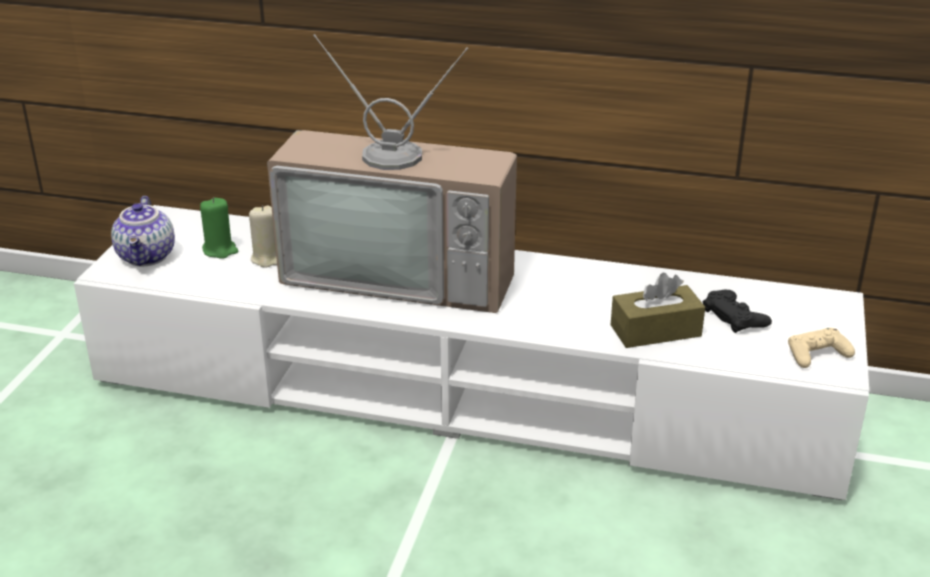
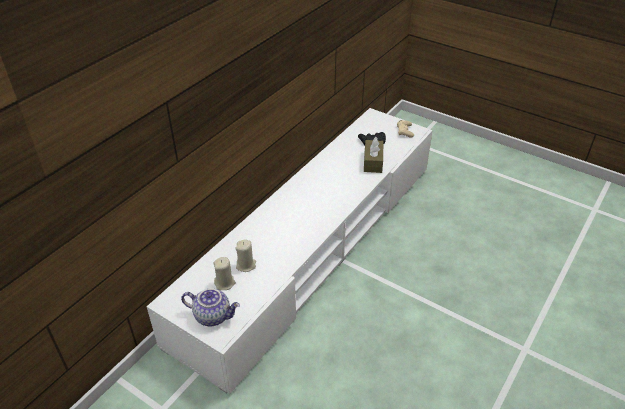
camera: 70 degrees left, 10 degrees up
(220, 250) = (225, 283): green candle -> beige candle
(403, 272) = (288, 219): television -> none

